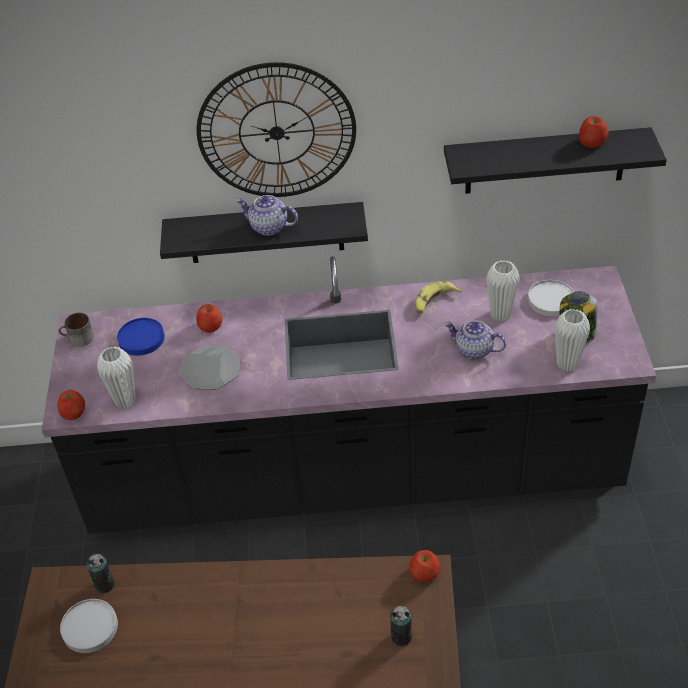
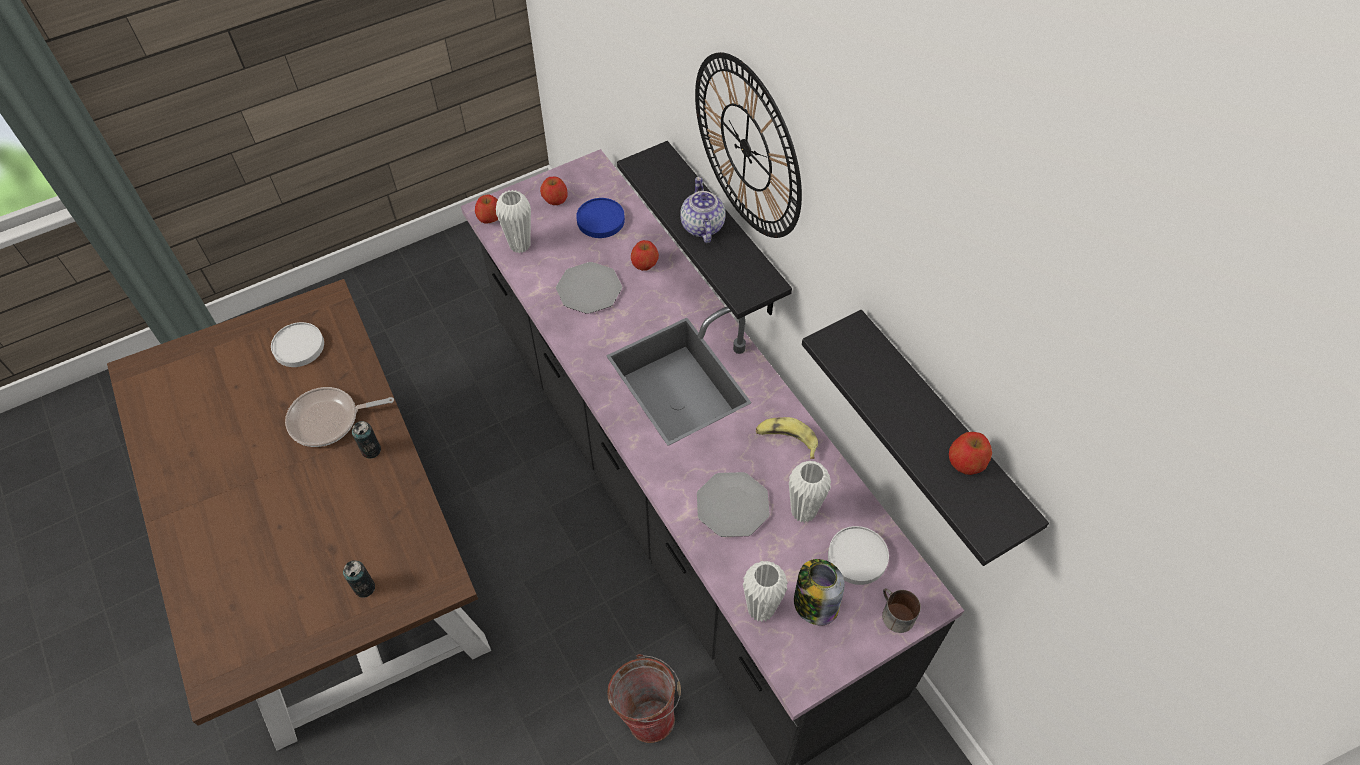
camera: 60 degrees right, 10 degrees up
(78, 339) = (577, 176): mug -> mug (894, 614)
(105, 585) = (343, 335): can -> can (371, 450)
(199, 622) = (329, 420): none -> frying pan
(424, 573) = (444, 579): apple -> apple (555, 198)
(473, 350) = (732, 505): teapot -> plate
(531, 566) = (646, 711): none -> bucket

